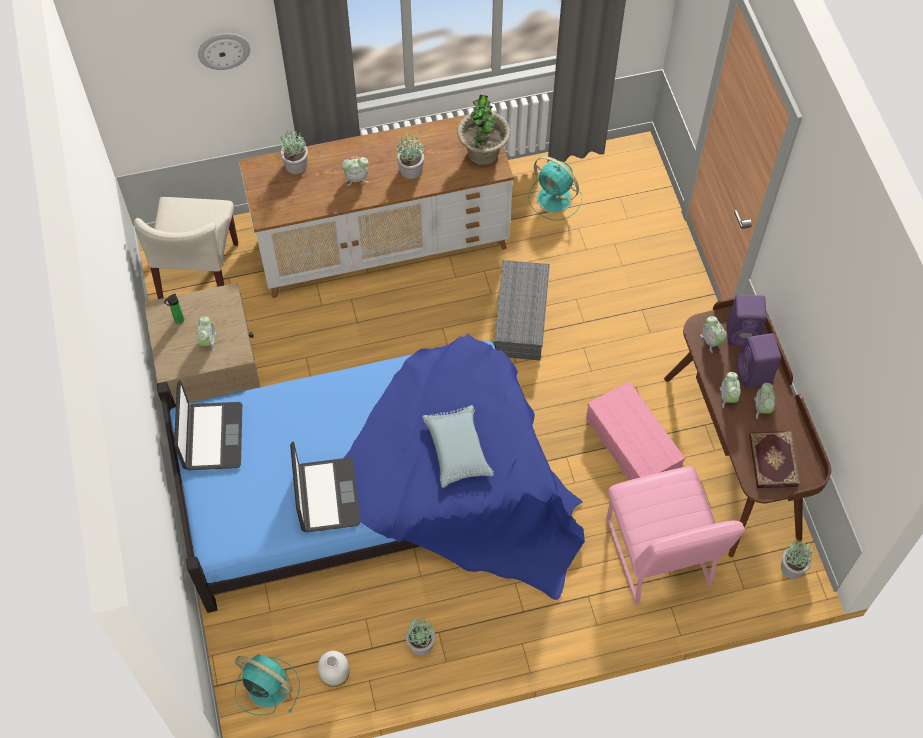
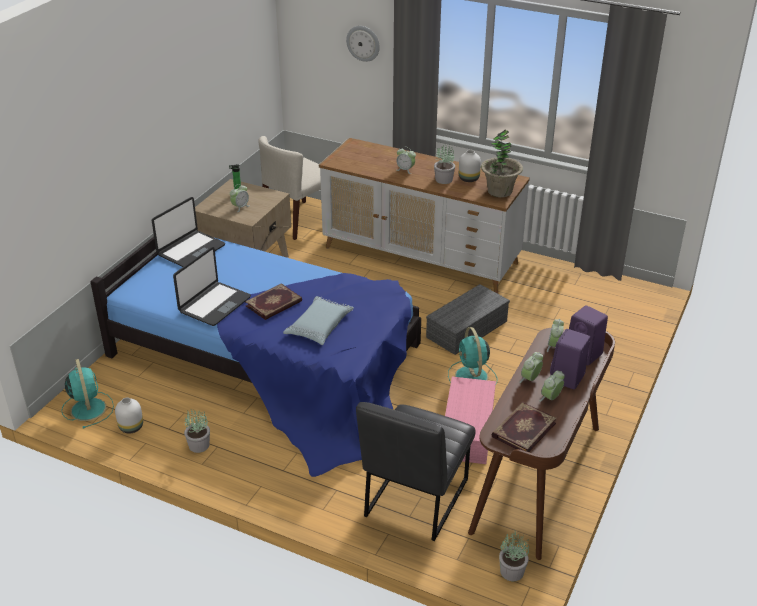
camera: 40 degrees right, 25 degrees down
(296, 165) = (378, 151): potted plant -> none
(386, 452) = (274, 304): none -> book
(435, 151) = (469, 179): none -> white vase
(555, 199) = (560, 287): turquoise fan -> turquoise fan (472, 377)
(658, 555) = (414, 499): pink chair -> grey chair

